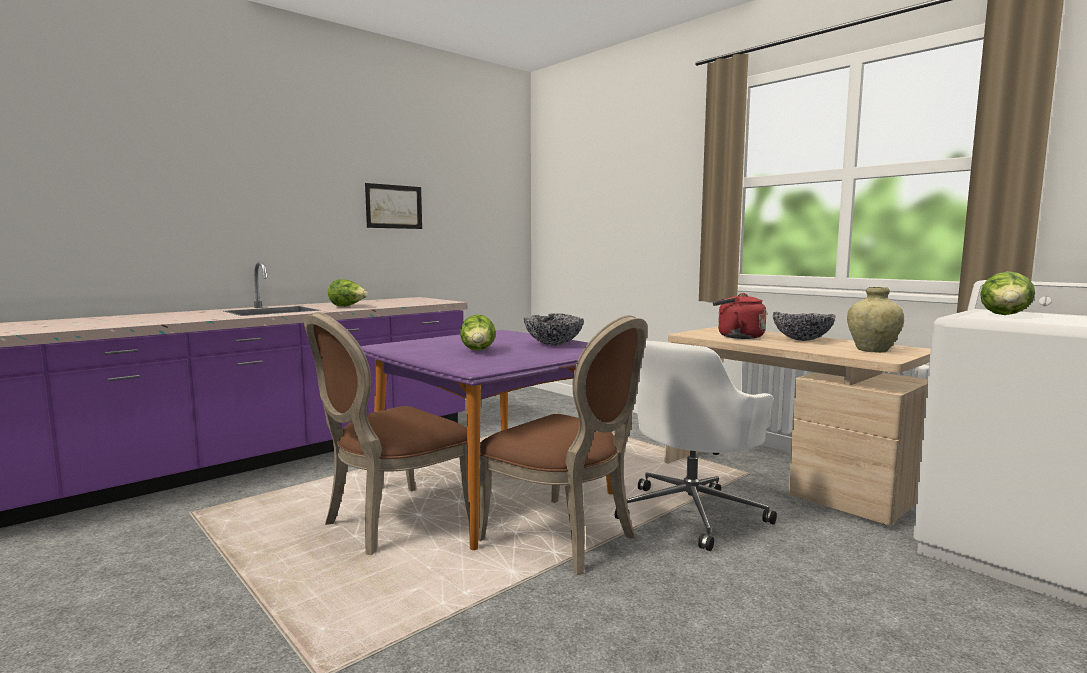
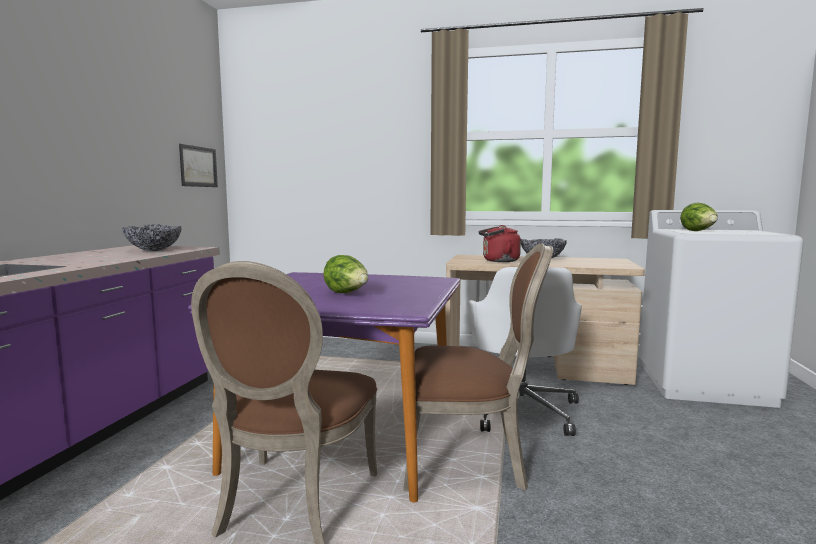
camera: 35 degrees left, 0 degrees up
(348, 306) = (89, 260): lettuce -> none
(394, 206) = (100, 137): picture -> picture (198, 166)
(554, 344) = (391, 280): bowl -> bowl (154, 250)
(872, 350) = (602, 262): beige vase -> none

